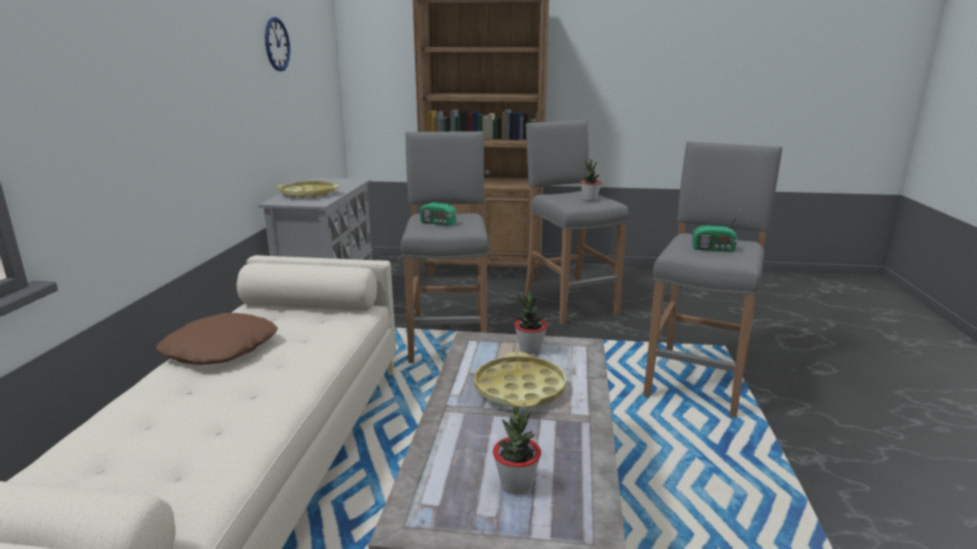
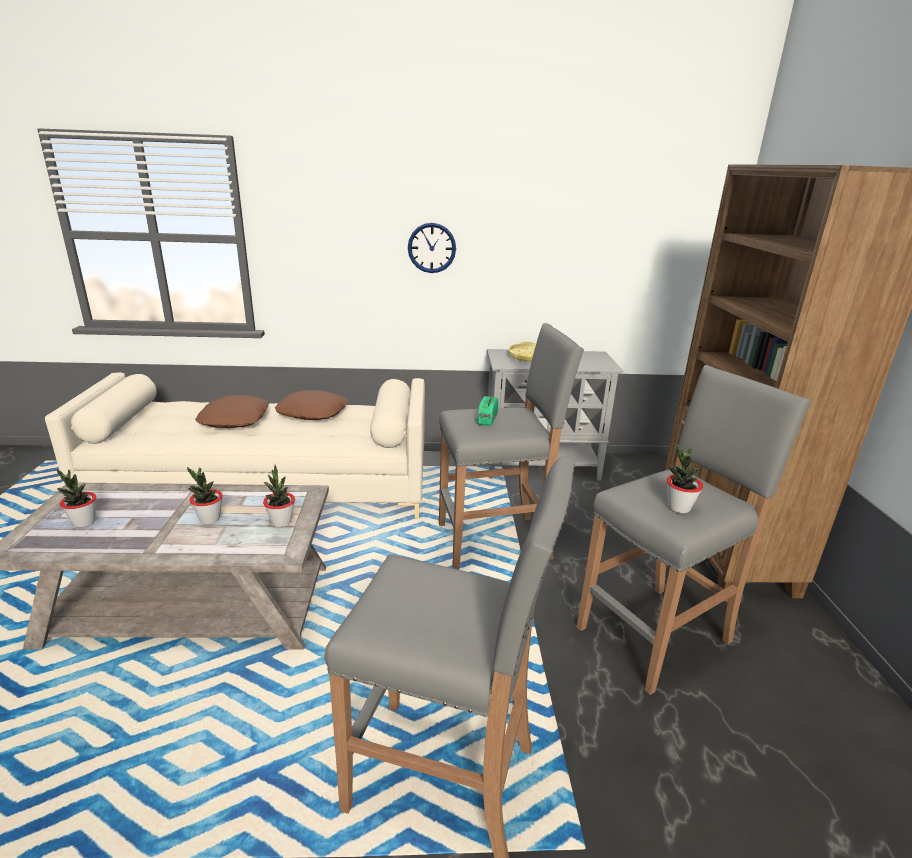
camera: 80 degrees right, 5 degrees up
(186, 409) = (235, 419): none -> brown pillow
(276, 44) = (575, 215): wall clock -> wall clock (431, 248)
(519, 389) = (209, 519): yellow tray -> potted plant
(714, 249) = (424, 606): radio -> none

